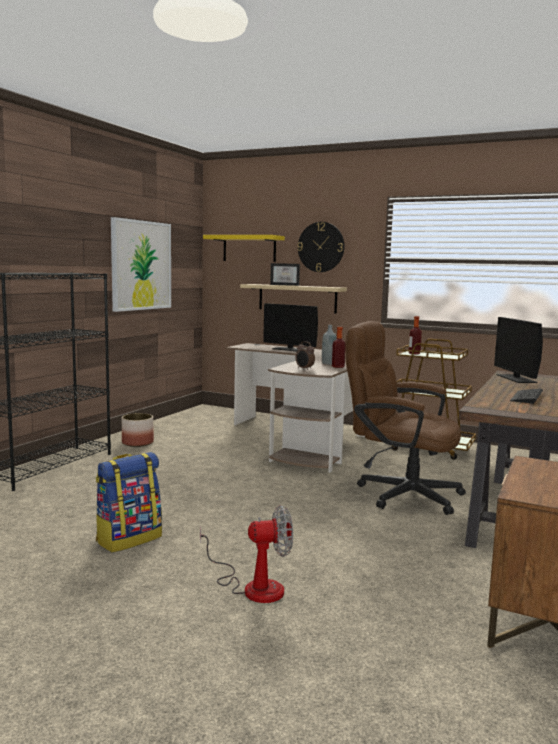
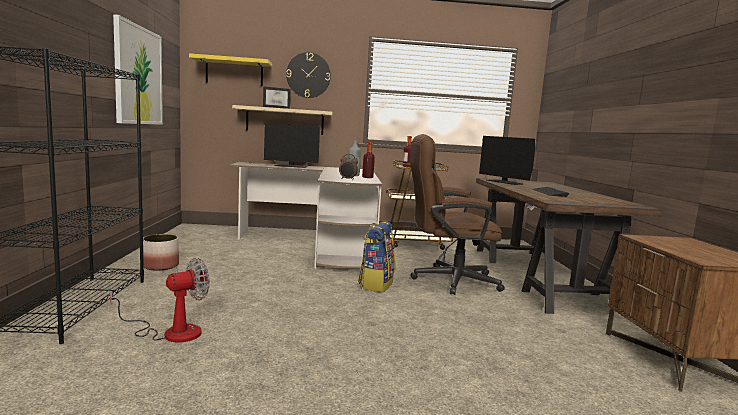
camera: 30 degrees left, 0 degrees up
(129, 539) = (285, 371): backpack -> backpack (376, 284)
(253, 586) = (466, 390): fan -> fan (171, 332)

